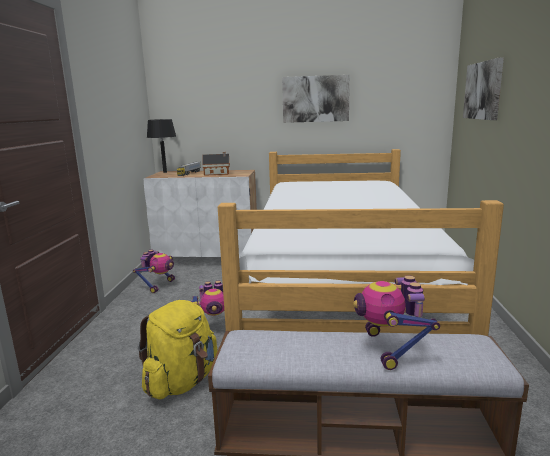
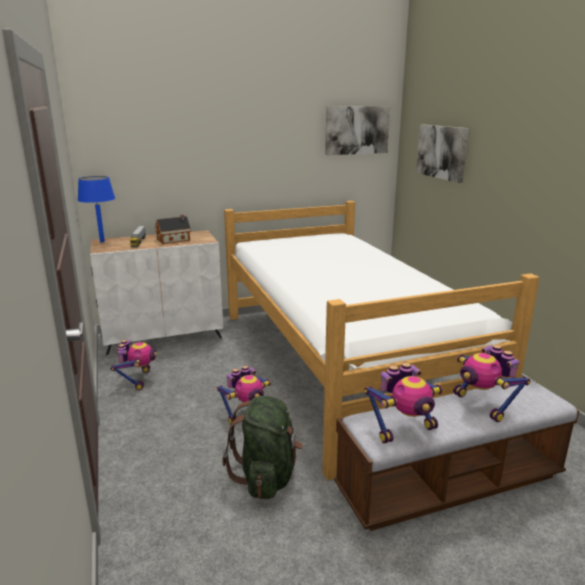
camera: 25 degrees left, 5 degrees up
(165, 172) = (102, 241): black table lamp -> blue table lamp
(182, 381) = (266, 476): yellow backpack -> green backpack
(271, 352) = (403, 429): none -> toy robot
(315, 99) = (271, 151): picture -> picture (357, 130)

